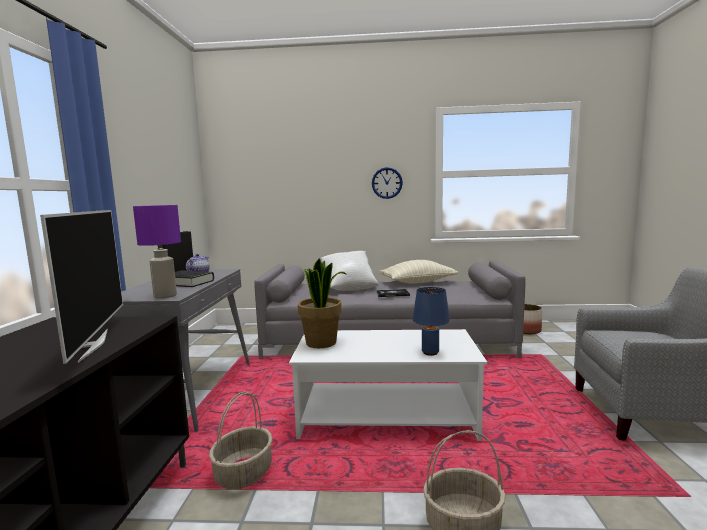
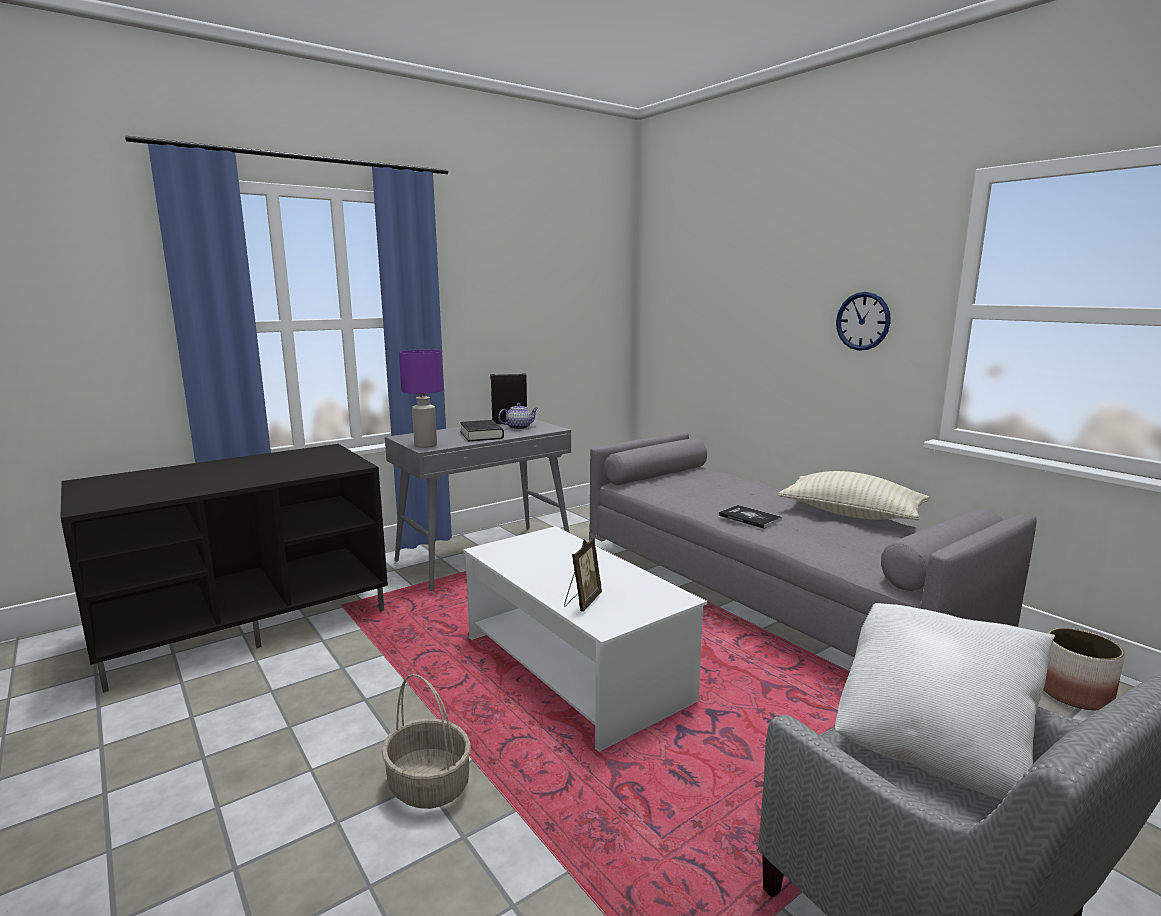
camera: 50 degrees right, 5 degrees up
(92, 345) = (287, 473): television -> none
(243, 473) = (398, 639): basket -> none
(322, 343) = (530, 544): potted plant -> none
(348, 288) = (731, 491): white pillow -> white pillow (933, 743)
(430, 352) = (582, 602): blue table lamp -> picture frame

